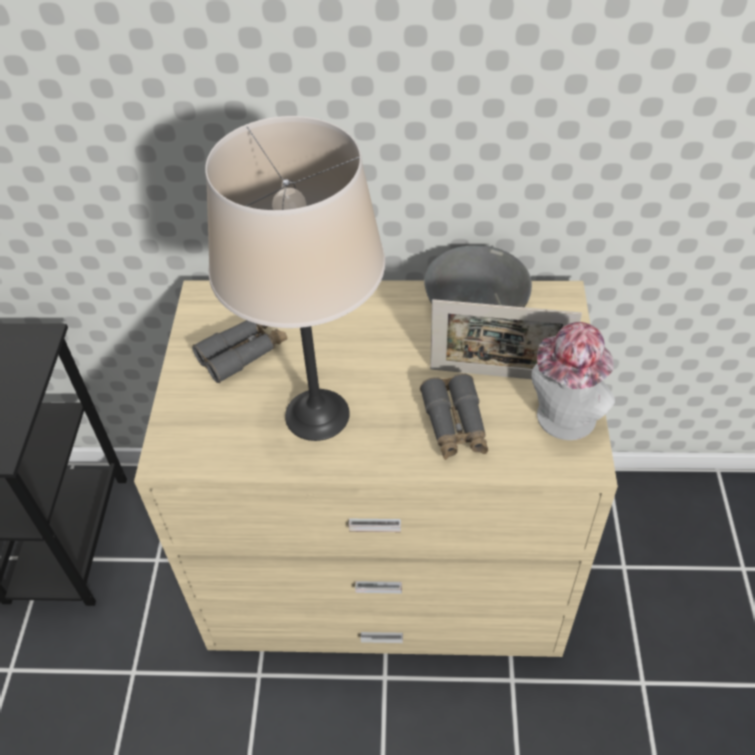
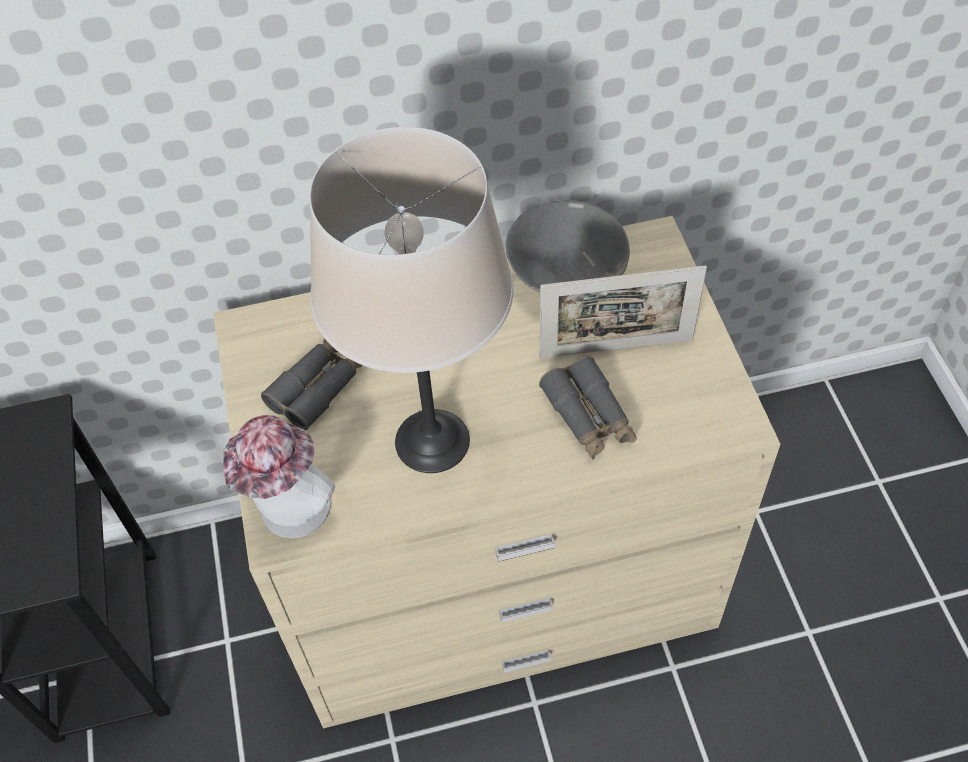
camera: 15 degrees left, 5 degrees up
(562, 422) = (702, 386): hat -> hat (291, 515)

